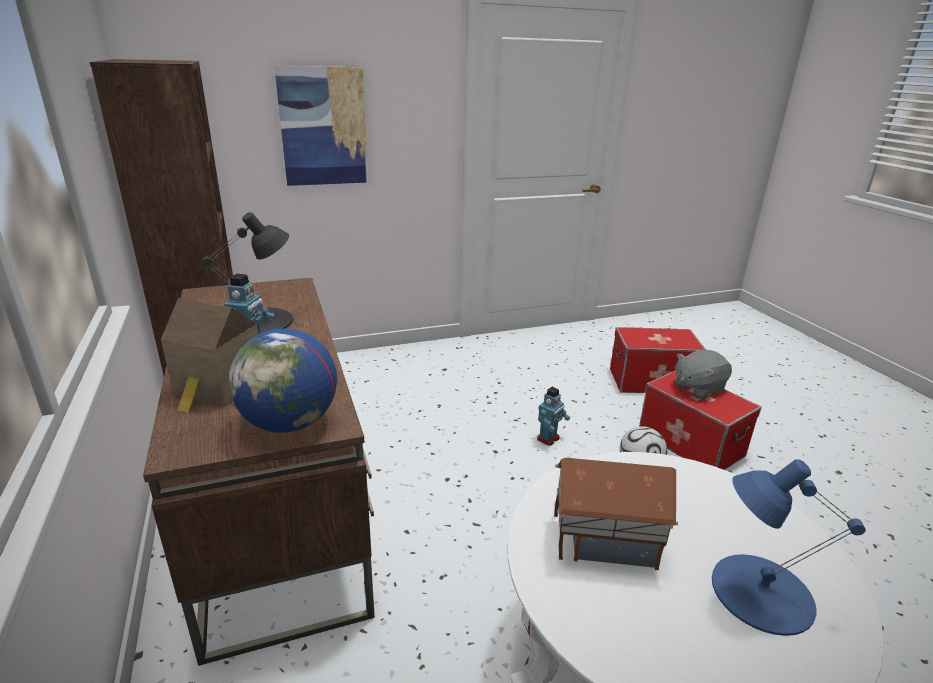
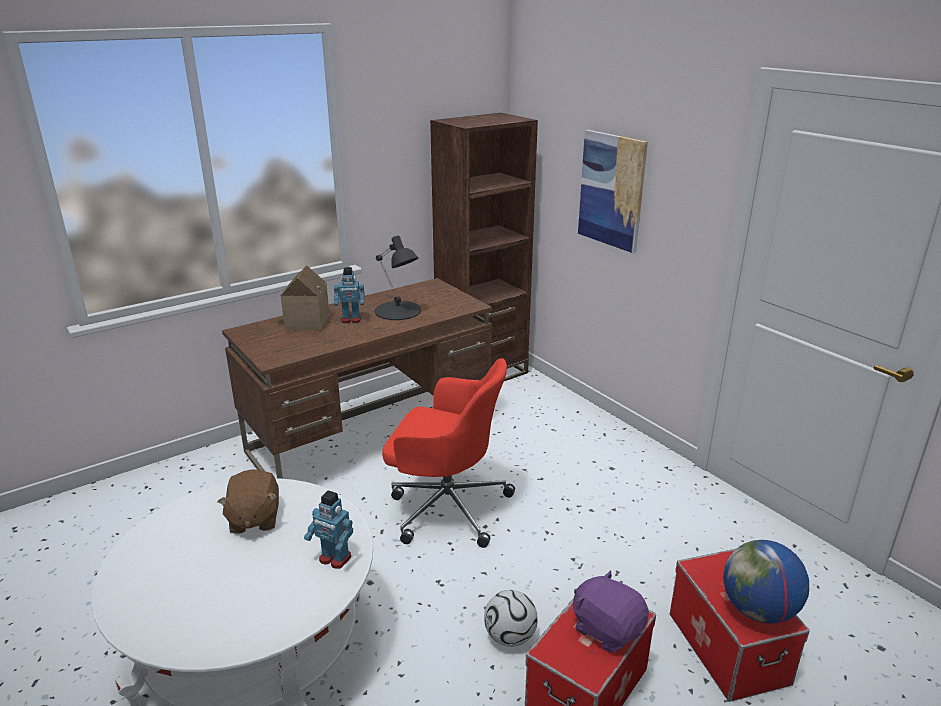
camera: 75 degrees right, 0 degrees up
(290, 423) = (270, 349): globe -> globe (758, 610)
(453, 469) = (446, 506): none -> red office chair
(548, 439) = (526, 560): toy robot -> toy robot (334, 559)
(603, 540) = (254, 519): toy house -> brown plush toy
(698, 388) = (607, 629): grey plush toy -> purple plush toy
(760, 592) = (203, 597): blue table lamp -> none

